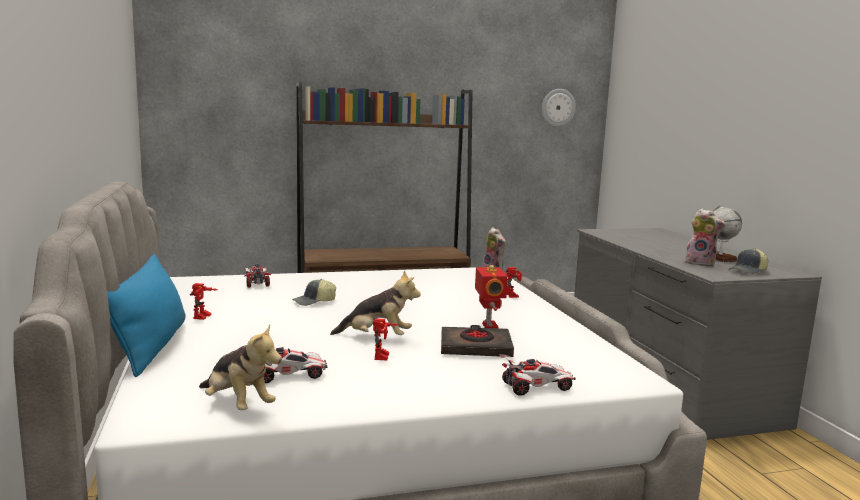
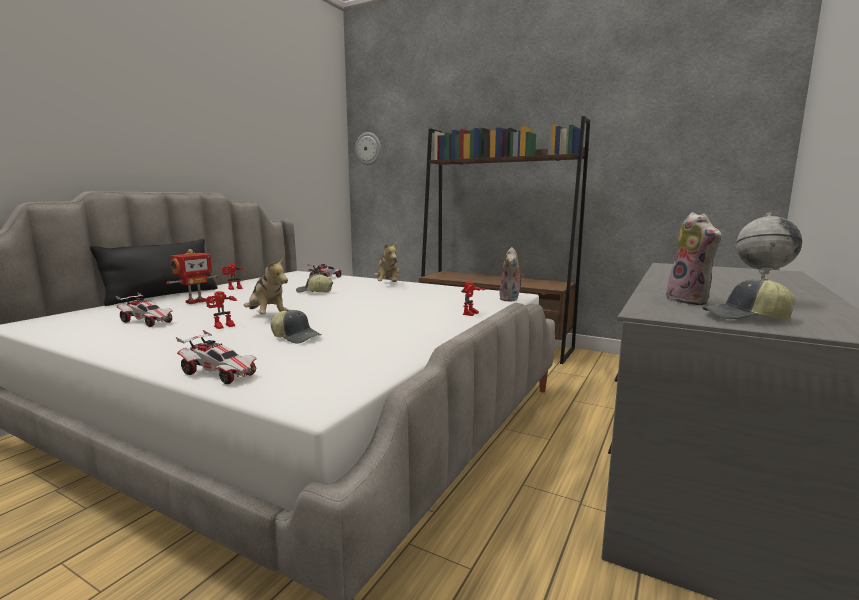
camera: 45 degrees right, 0 degrees up
(151, 346) = (162, 296): blue pillow -> black pillow
(237, 404) = (76, 328): plush toy -> plush toy (388, 284)
(475, 347) = (296, 337): black book -> cap
(488, 326) = (363, 327): toy robot -> toy robot (195, 301)
(558, 107) = (718, 127): wall clock -> wall clock (368, 148)

